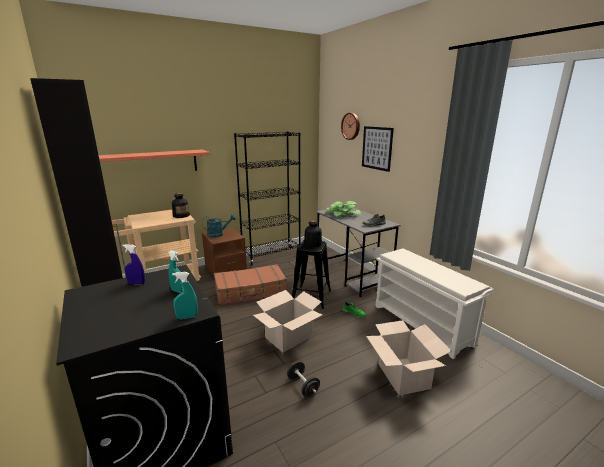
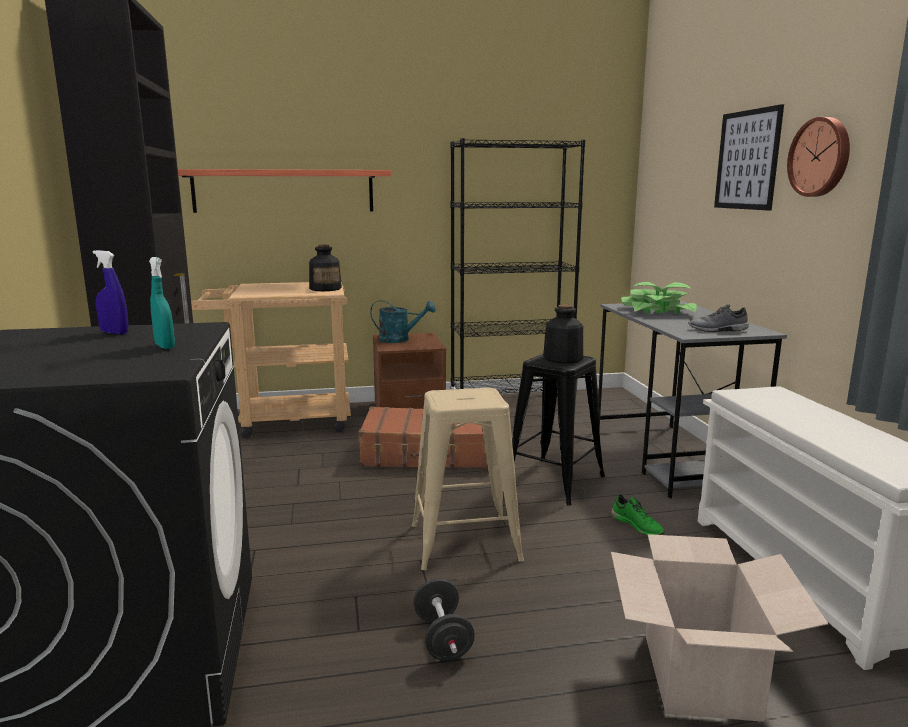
camera: 20 degrees right, 5 degrees down
(187, 317) = (129, 375): turquoise spray bottle -> none
(288, 337) = (465, 542): cardboard box -> beige stool
(351, 126) = (699, 121): wall clock -> wall clock (821, 157)

